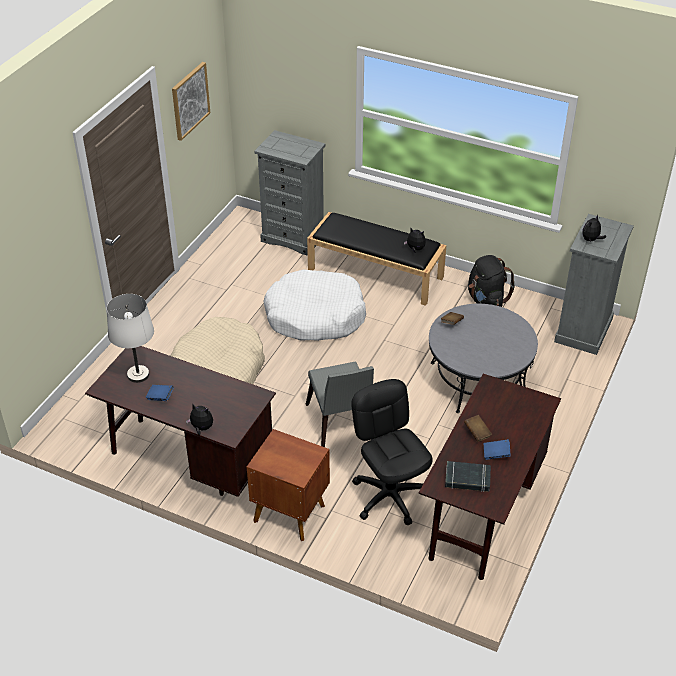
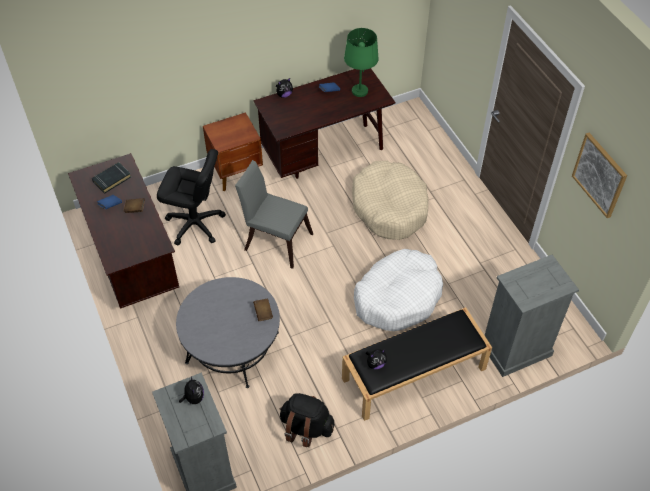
camera: 130 degrees right, 10 degrees up
(138, 375) = (359, 91): white table lamp -> green table lamp

